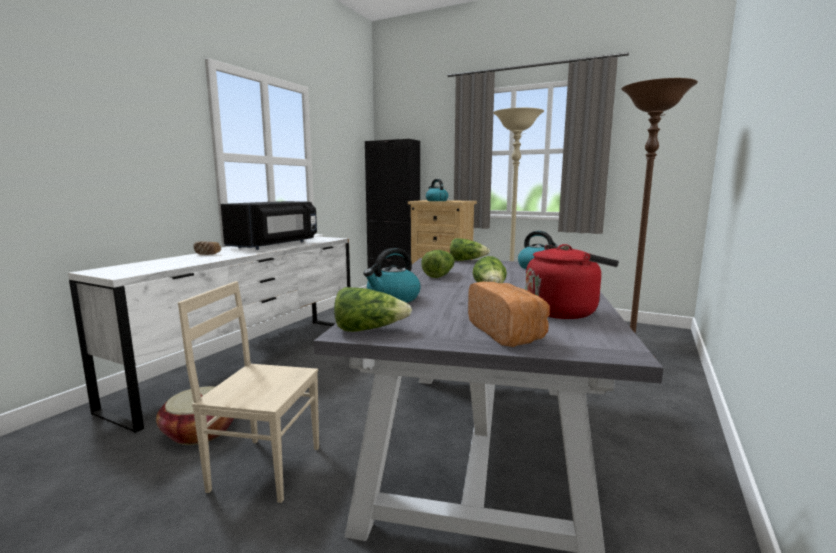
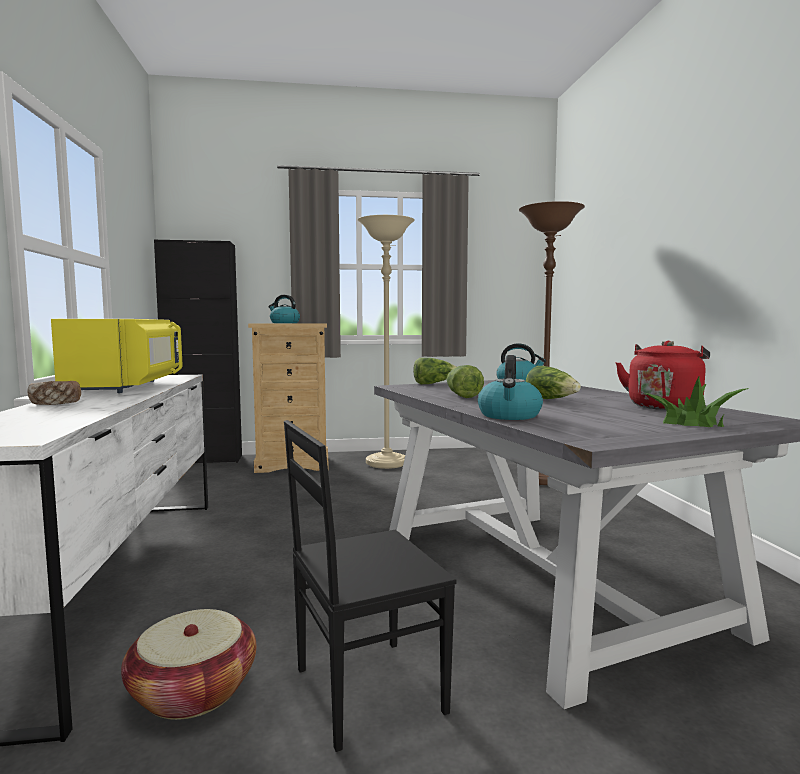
camera: 35 degrees left, 5 degrees down
(265, 467) = (365, 689): beige chair -> black chair
(275, 245) = (127, 387): black microwave -> yellow microwave
(369, 329) = (599, 437): lettuce -> none
(507, 332) = (691, 422): bread -> potted plant

